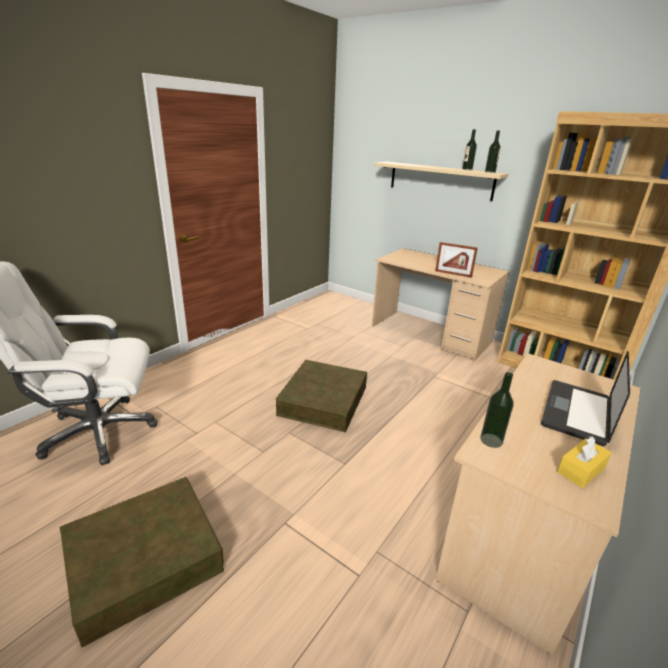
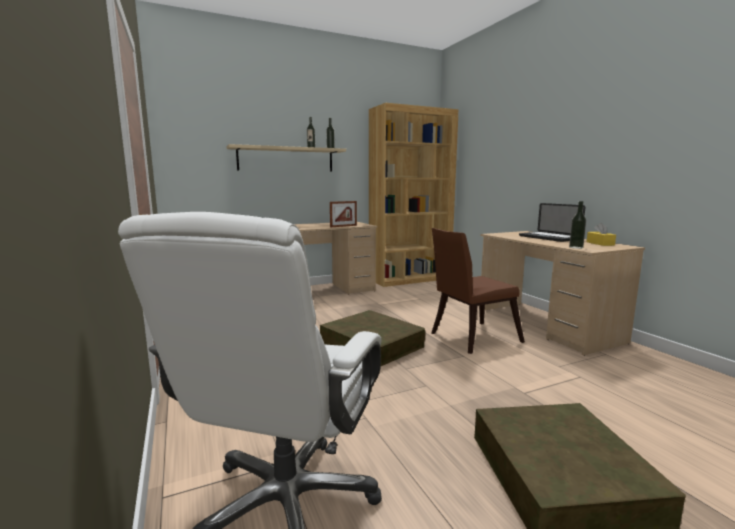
camera: 60 degrees left, 15 degrees down
(399, 460) = (470, 338): none -> brown chair

